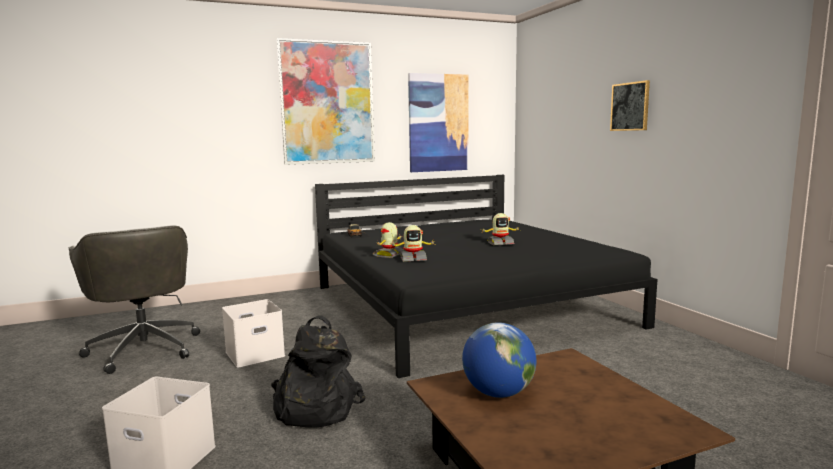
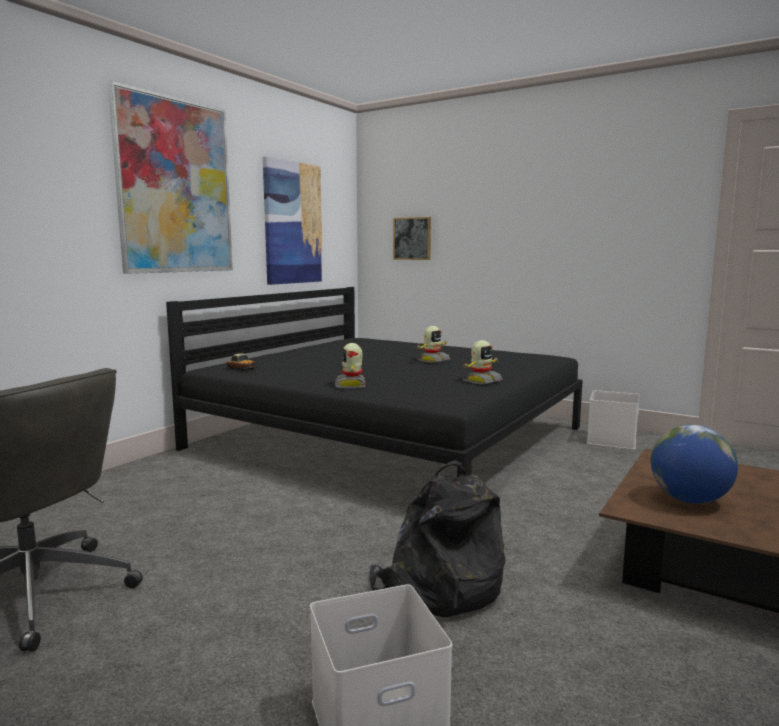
camera: 35 degrees left, 0 degrees up
(255, 353) = (239, 549): white storage box -> white storage box (610, 439)
(413, 259) = (393, 385): toy robot -> toy robot (481, 381)
(630, 106) = (529, 212): picture -> picture (412, 238)

